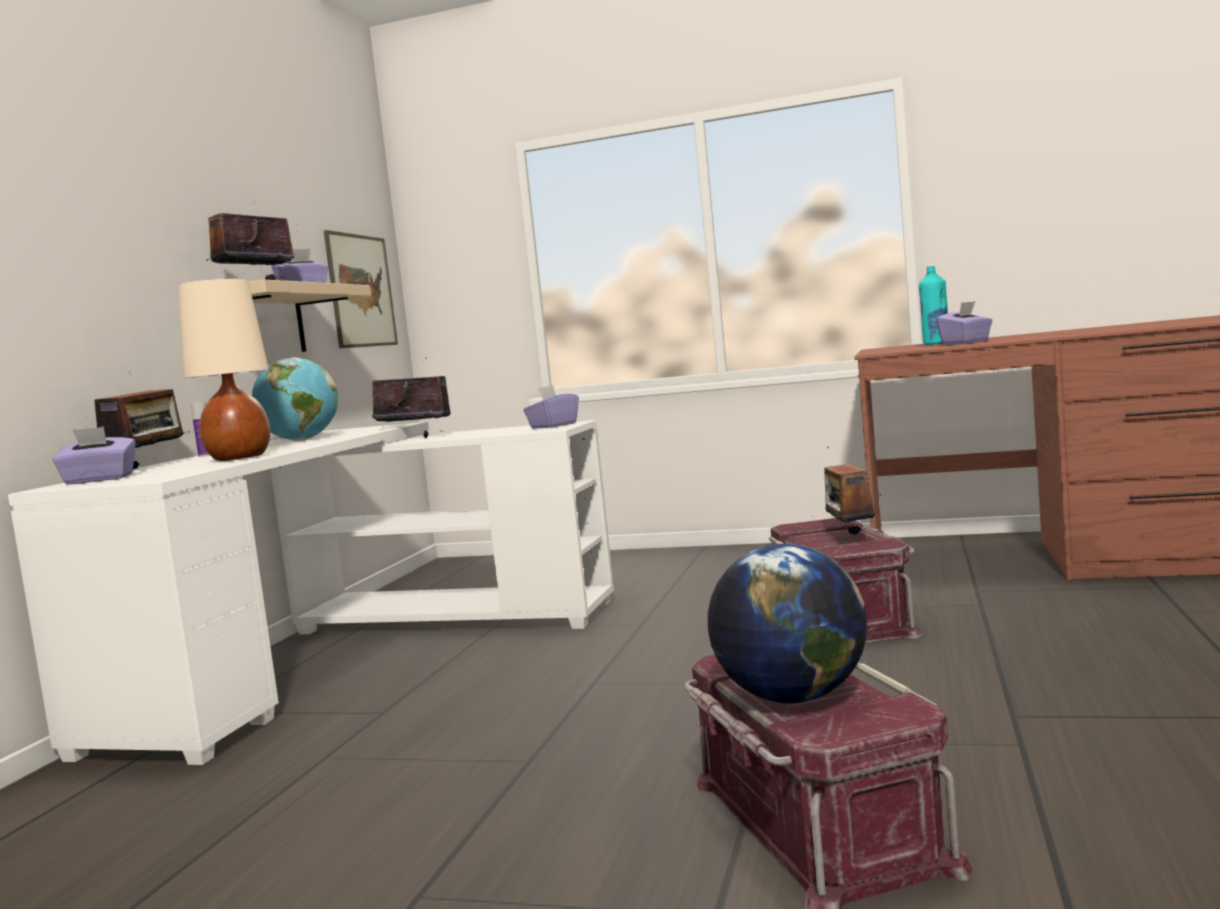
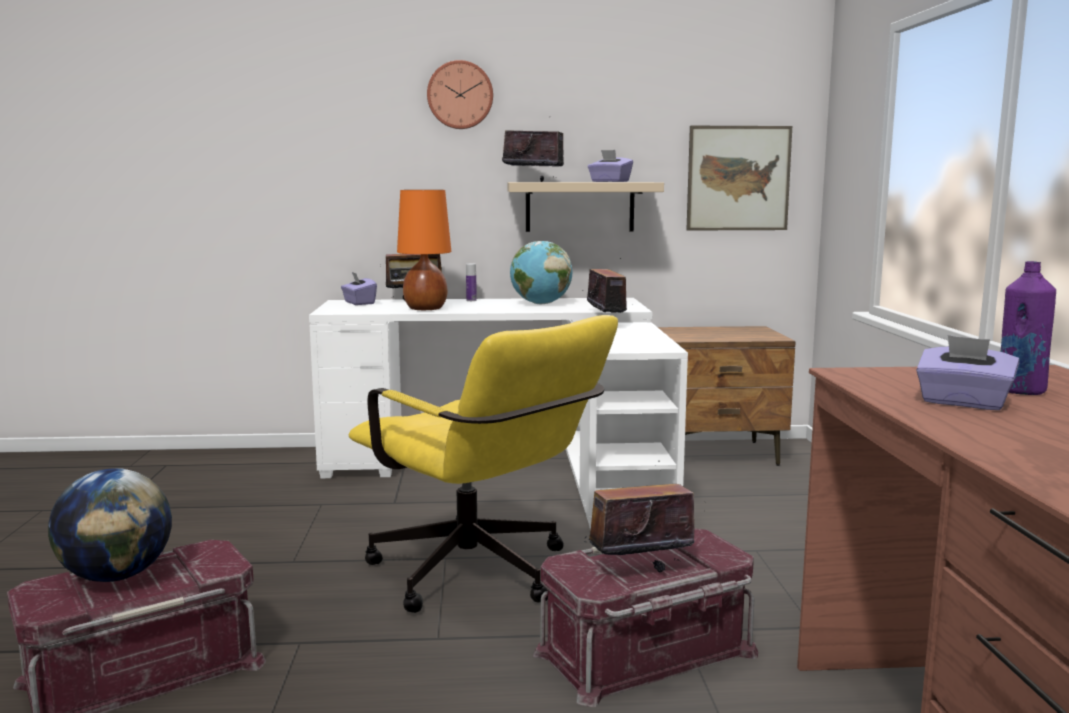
camera: 70 degrees right, 5 degrees up
(128, 160) = (460, 95): none -> wall clock
(240, 458) = (426, 309): beige table lamp -> orange table lamp
(433, 584) = (714, 454): none -> brown nightstand
(553, 426) = (640, 346): purple tissue box -> none
(657, 667) = (481, 577): none -> yellow office chair
(936, 344) = (1020, 391): turquoise bottle -> purple bottle

